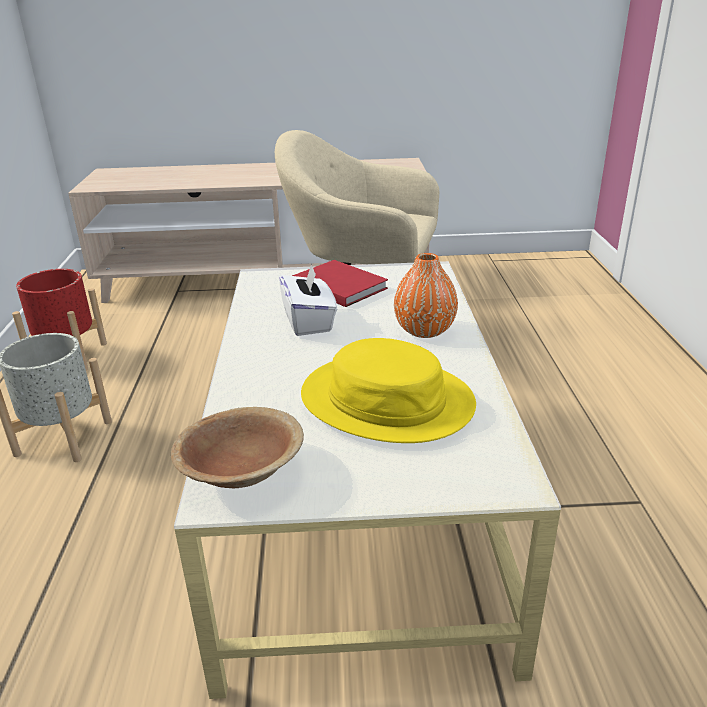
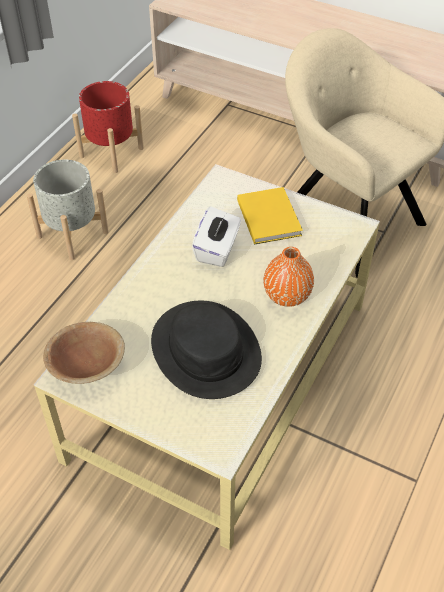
camera: 30 degrees right, 20 degrees up
(339, 285) = (269, 216): red book -> yellow book
(387, 400) = (206, 350): yellow hat -> black hat

